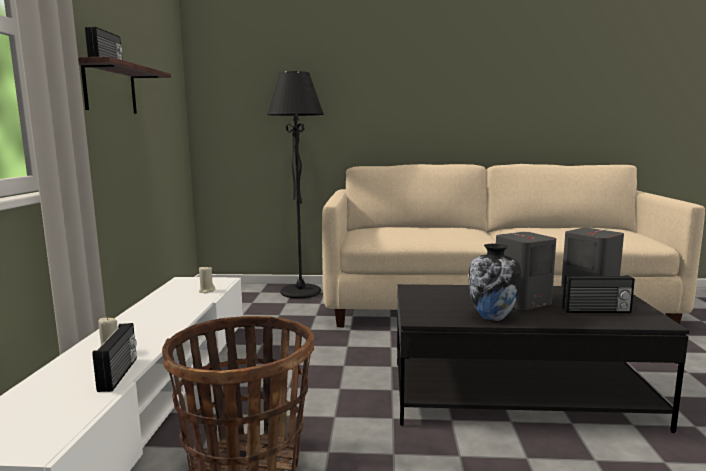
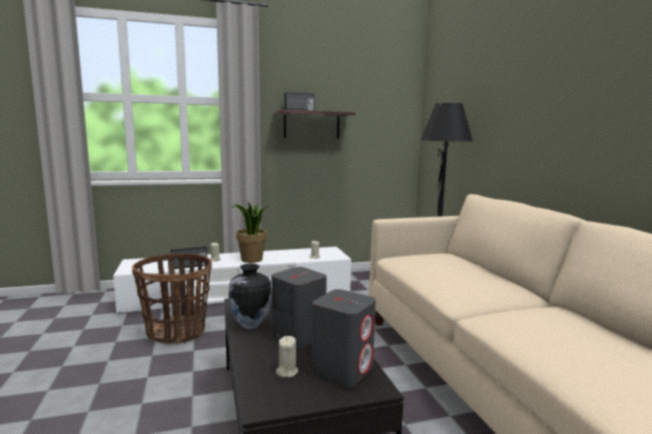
camera: 70 degrees right, 0 degrees up
(158, 325) = (251, 260): none -> potted plant
(596, 311) = (286, 372): radio -> beige candle

